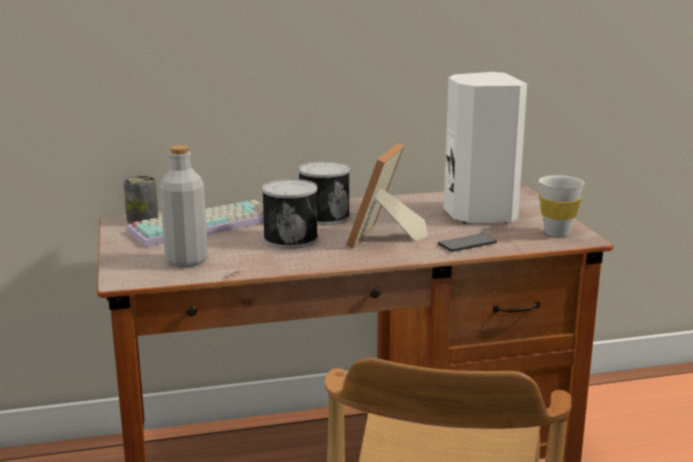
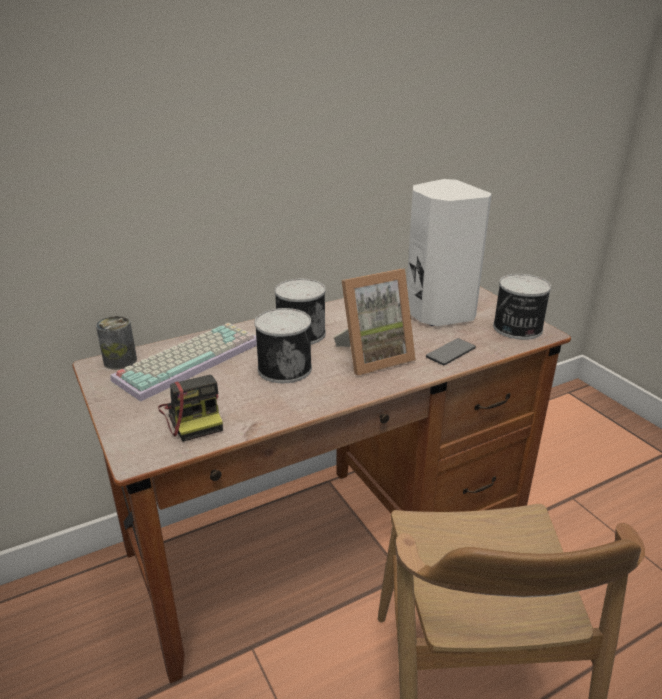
camera: 15 degrees left, 10 degrees up
(186, 260) = (194, 416): grey bottle -> camera
(384, 239) = (373, 357): picture frame -> picture frame turned 120 degrees counterclockwise
(557, 233) = (517, 328): white cup -> can

